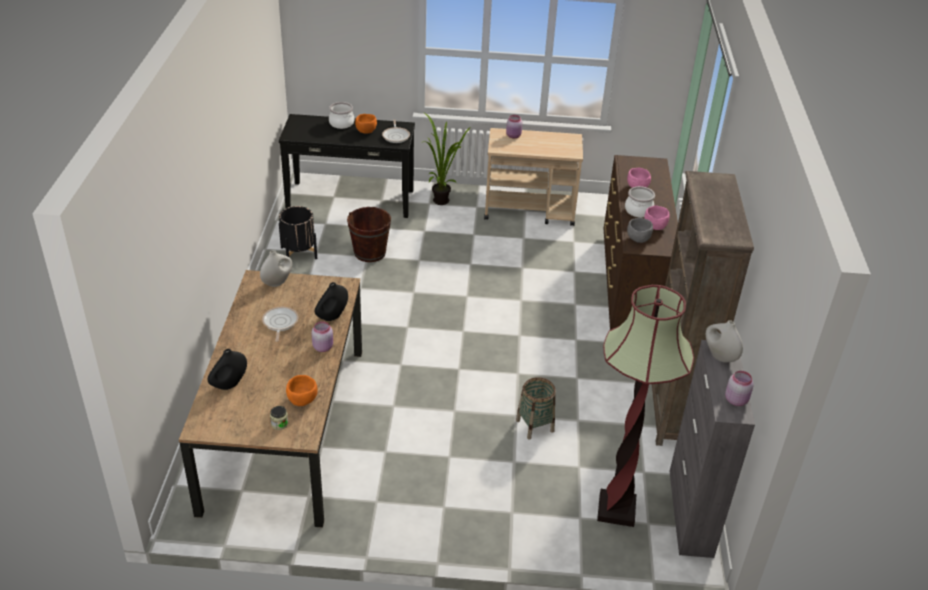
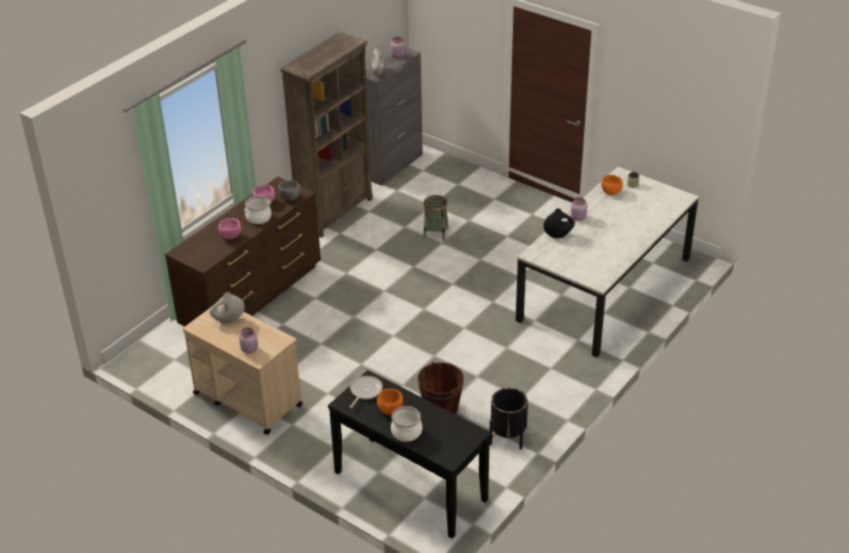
camera: 145 degrees left, 0 degrees up
(229, 384) = (654, 215): black vase -> none
(277, 282) = (583, 274): white vase -> white vase (228, 320)
(280, 323) = (599, 242): frying pan -> none
(286, 428) = (604, 288): brown dining table -> white dining table
(440, 199) = (318, 449): potted plant -> none
(616, 509) = (433, 180): floor lamp -> none

